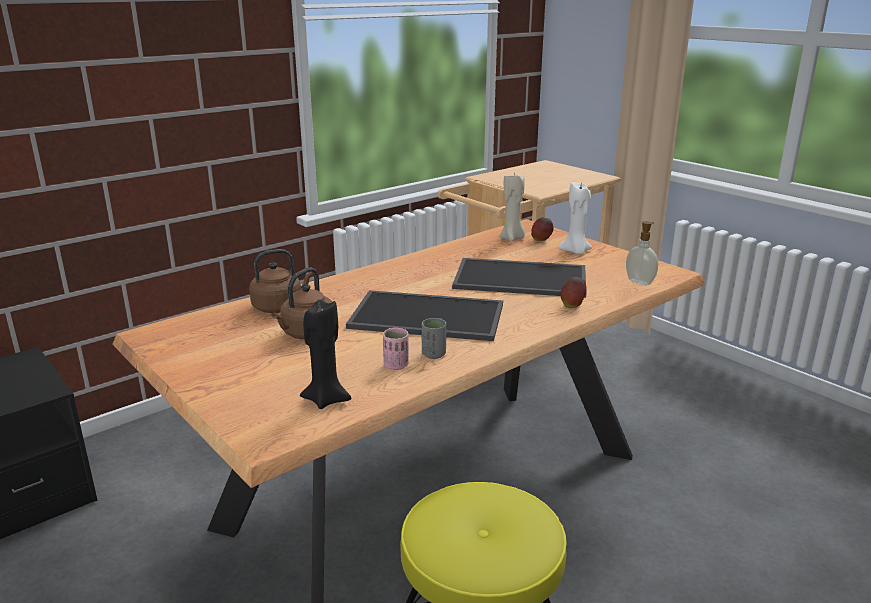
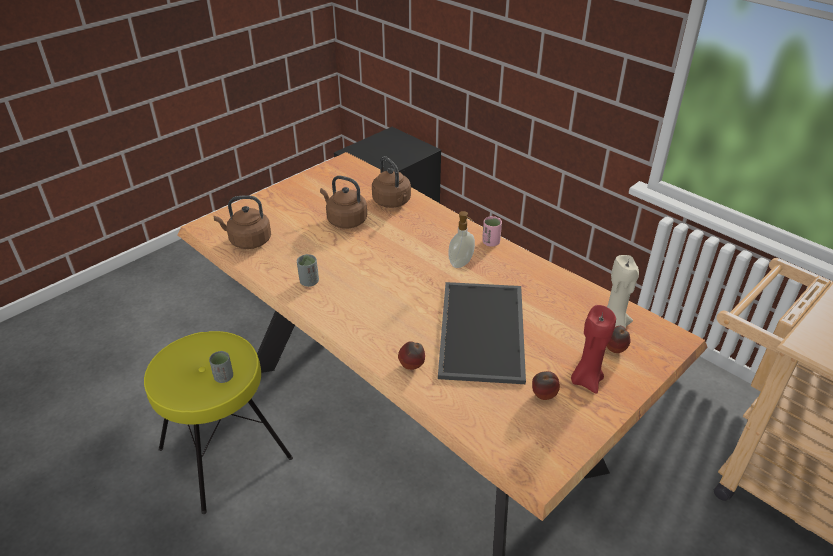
camera: 85 degrees right, 15 degrees up
(326, 399) = (248, 241): black candle -> brown kettle
(396, 365) = (292, 265): pink cup -> pink cup (491, 242)
(425, 317) = (379, 273): tray -> none
(506, 504) = (224, 377): none -> grey cup
(575, 251) = (586, 380): white candle -> red candle
(597, 265) = (543, 396): none -> apple
(640, 282) = (494, 432): soap dispenser -> soap dispenser (461, 263)

